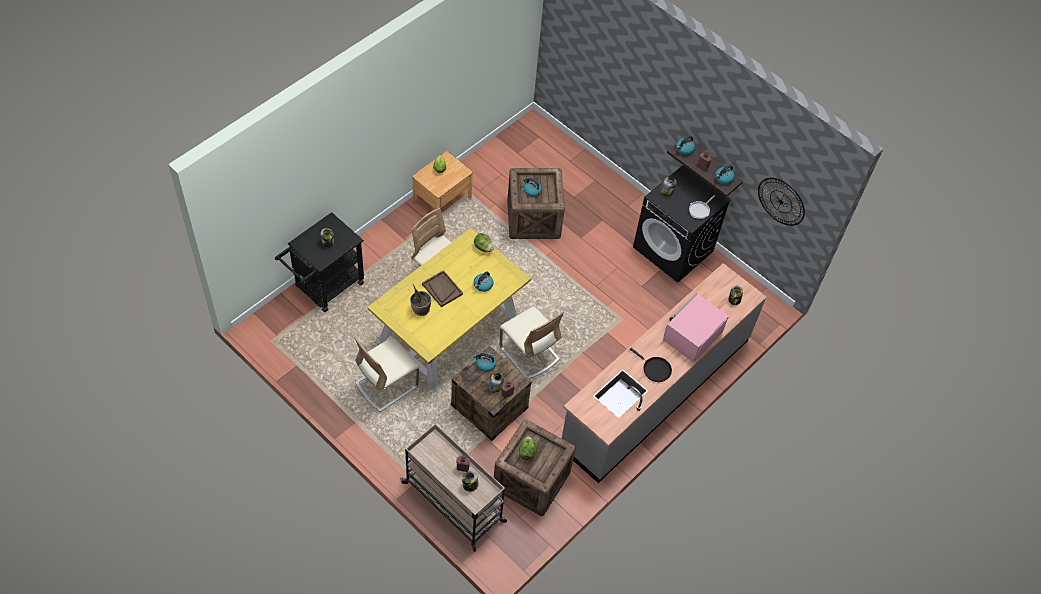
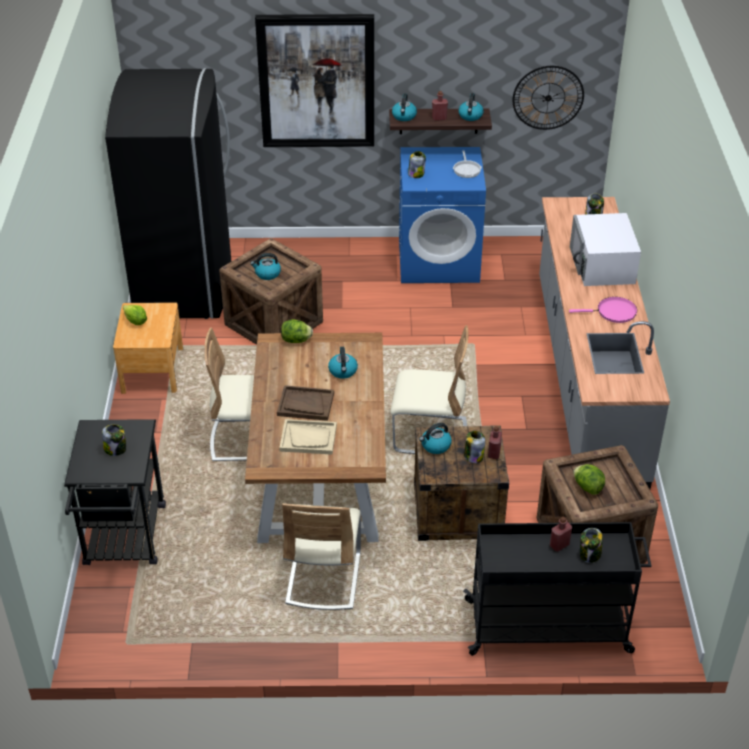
camera: 40 degrees left, 15 degrees down
(420, 309) = (308, 438): potted plant -> beige tray
(449, 329) = (319, 475): yellow dining table -> brown dining table
(454, 503) = (549, 626): beige cart -> black cart
(520, 154) = (185, 282): none -> black fridge
(646, 91) = (316, 81): none -> picture
(655, 369) = (613, 312): black frying pan -> pink frying pan
(673, 249) = (439, 260): black washing machine -> blue washing machine
(692, 335) = (602, 265): pink microwave -> white microwave

